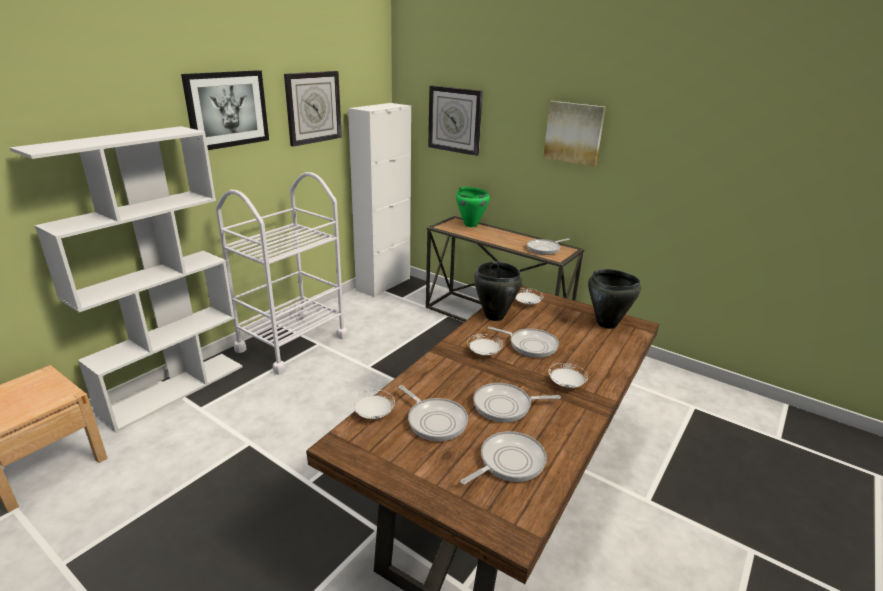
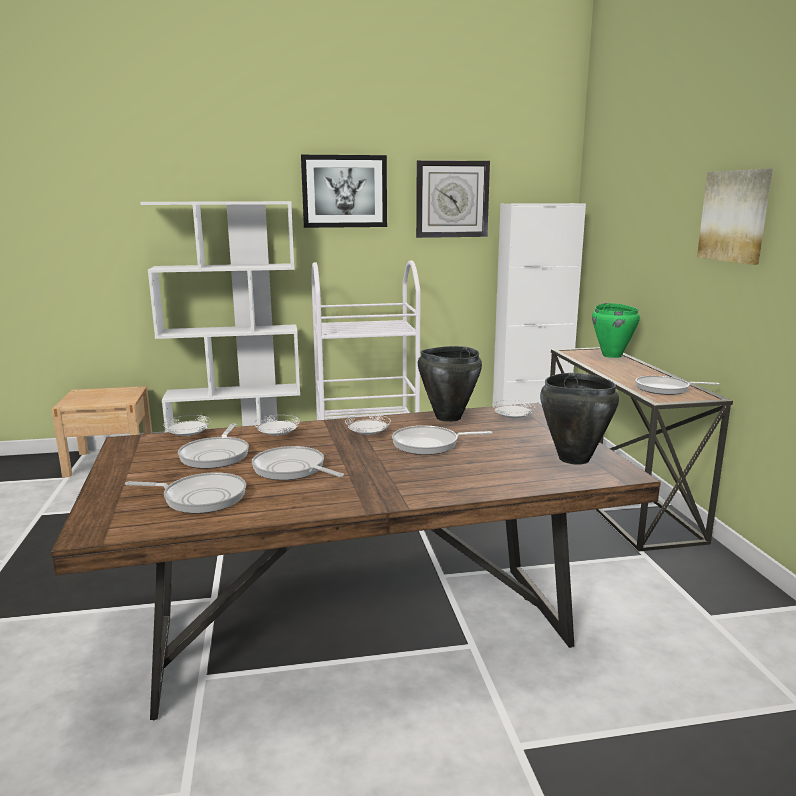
camera: 45 degrees right, 10 degrees down
(455, 120) = (624, 217): wall clock -> none
(530, 345) = (429, 444): frying pan -> frying pan turned 105 degrees clockwise
(566, 384) = (389, 479): white plate -> white plate (277, 436)

